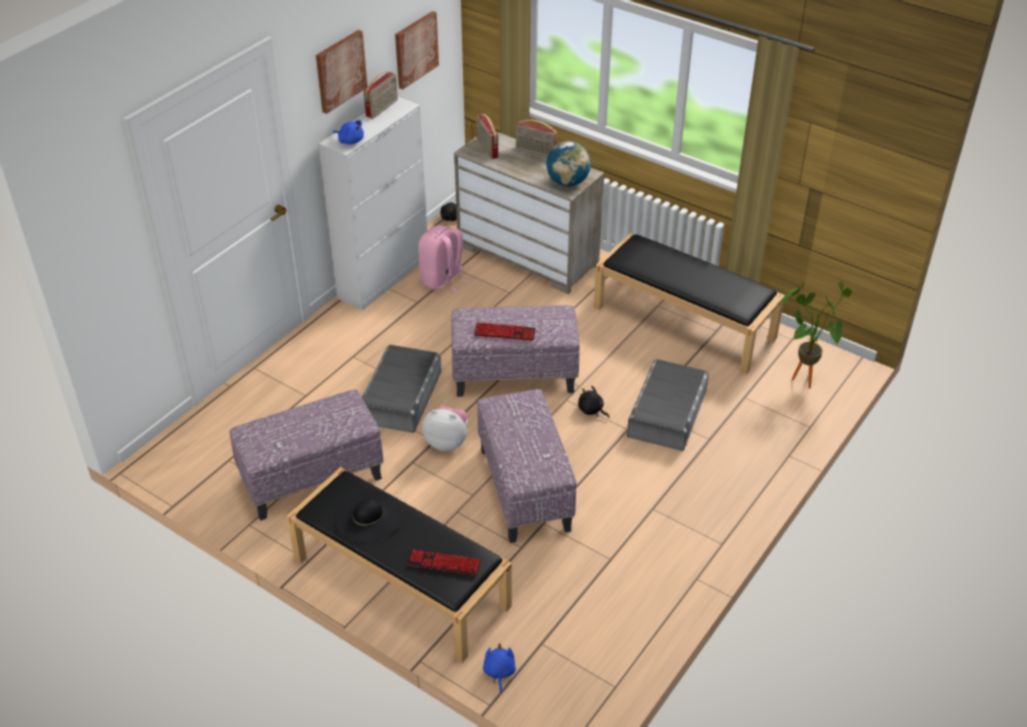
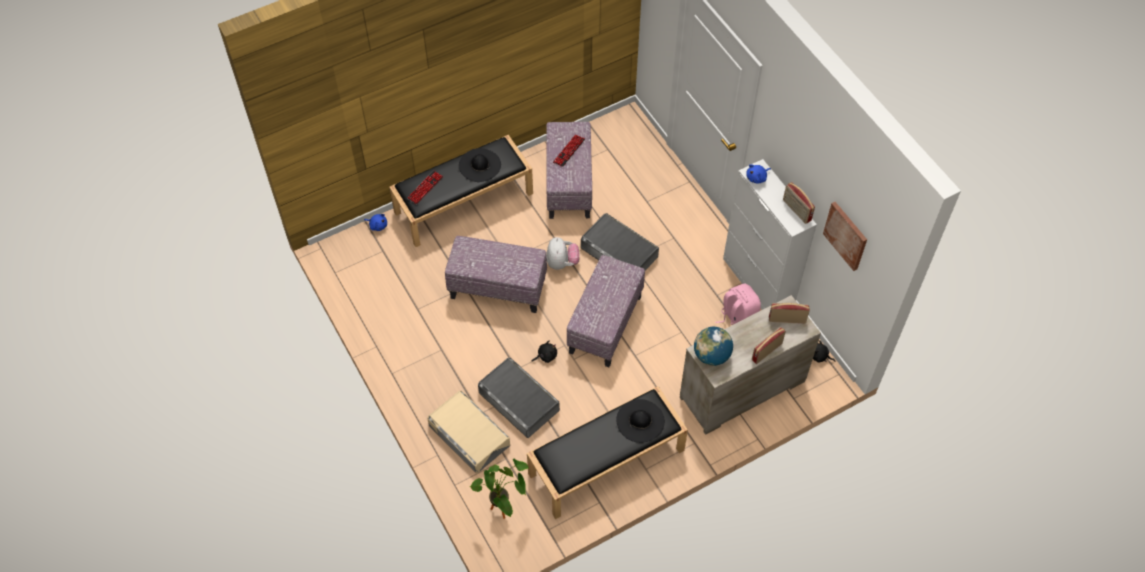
camera: 115 degrees right, 15 degrees up
(340, 71) = (793, 153): picture -> none
(447, 441) = (562, 263): plush toy -> plush toy turned 45 degrees counterclockwise
(504, 332) = (598, 286): keyboard -> keyboard (569, 151)
(650, 258) = (640, 421): none -> black hat
(742, 437) = (469, 435): none -> beige storage box

